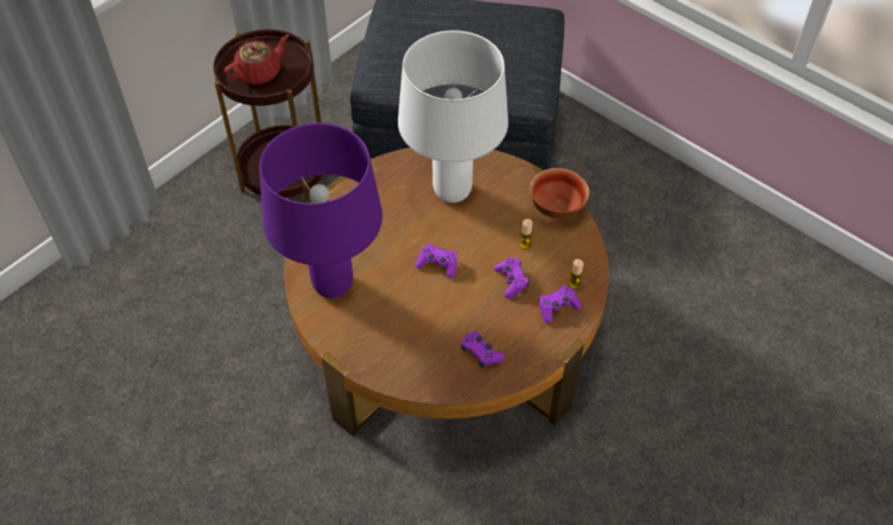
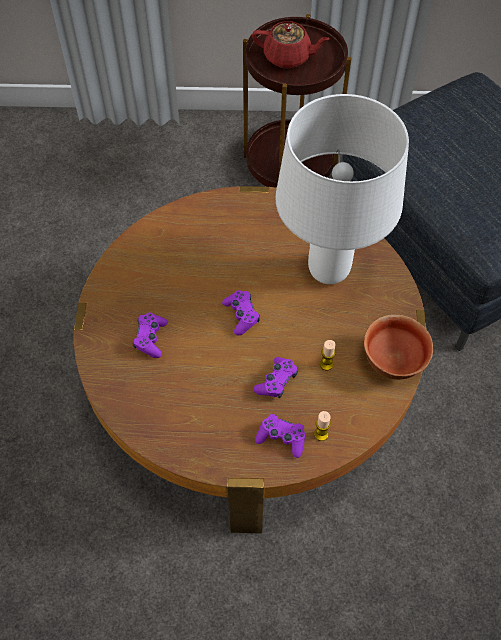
camera: 50 degrees right, 5 degrees up
(333, 285) = (153, 260): purple table lamp -> none
(481, 353) = (179, 412): purple game controller -> purple game controller (151, 338)

